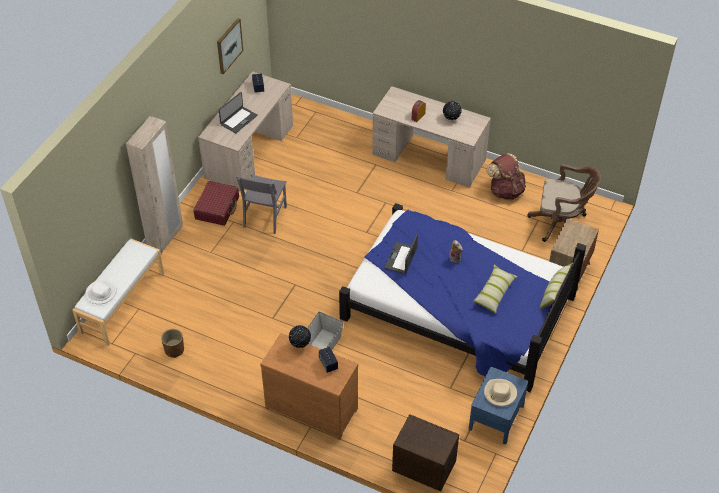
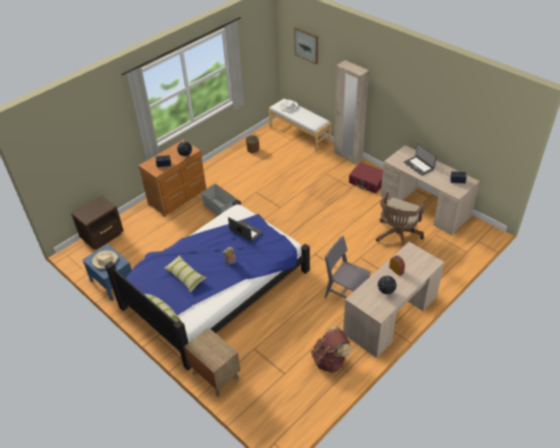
camera: 110 degrees right, 5 degrees down
(229, 45) = (465, 130): picture -> picture (306, 45)
(265, 217) = (351, 203): grey chair -> grey chair (346, 294)
(561, 223) = (273, 391): brown office chair -> brown office chair (397, 236)

